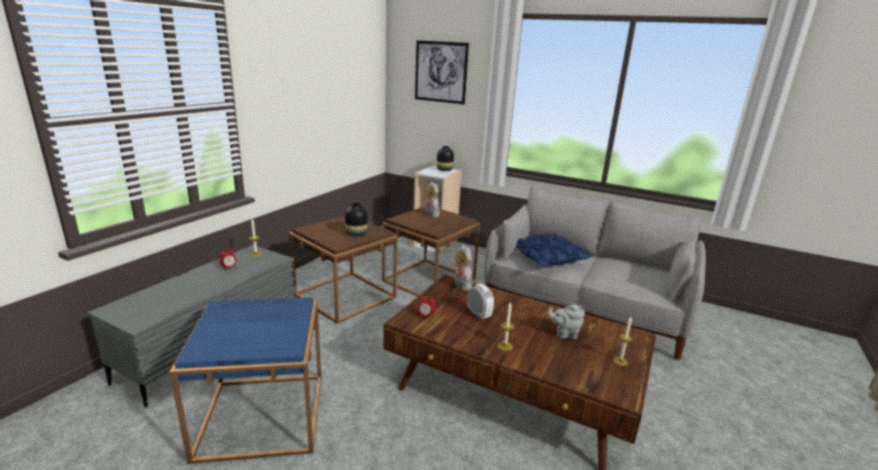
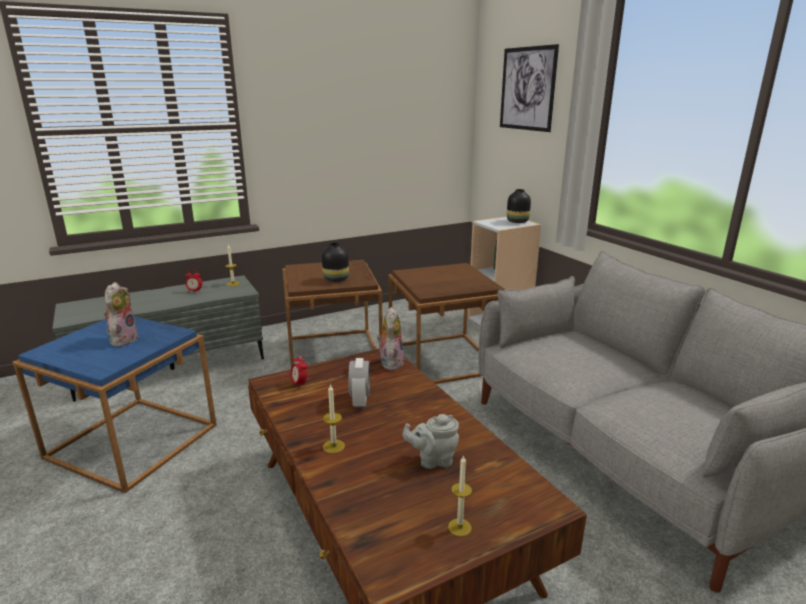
camera: 35 degrees right, 0 degrees up
(431, 214) = (452, 273): plush toy -> plush toy (123, 339)
(547, 258) = (562, 358): blue pillow -> none
(564, 334) = (433, 460): grey teapot -> grey teapot turned 45 degrees counterclockwise

